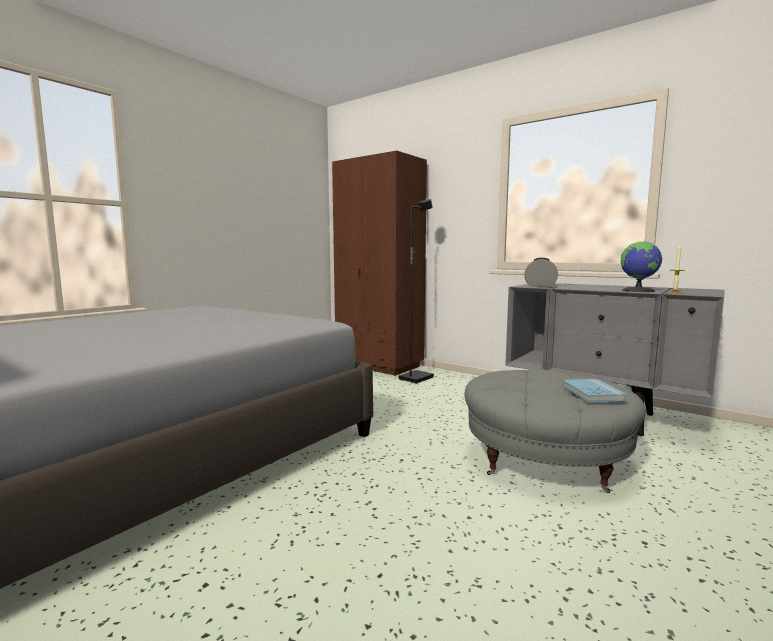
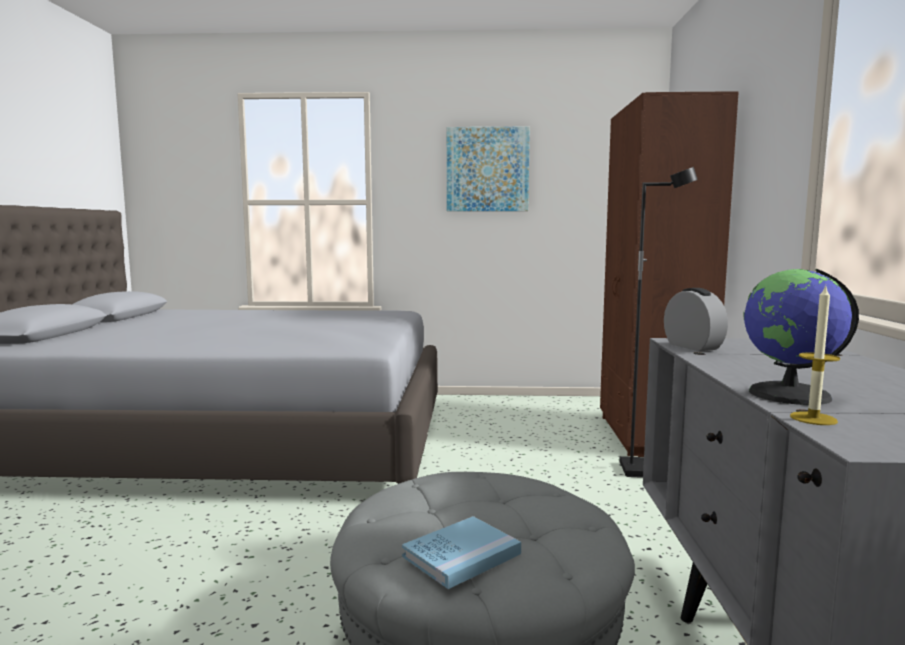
camera: 55 degrees right, 0 degrees up
(227, 185) = (487, 169): none -> picture

